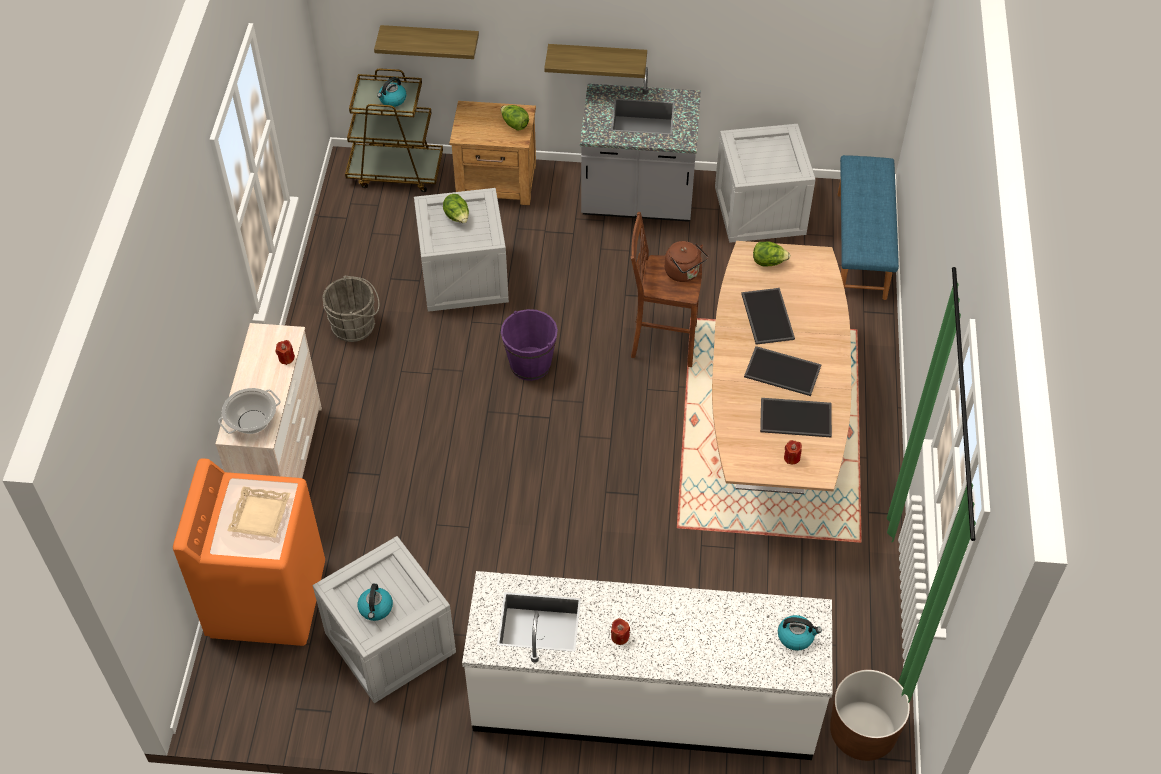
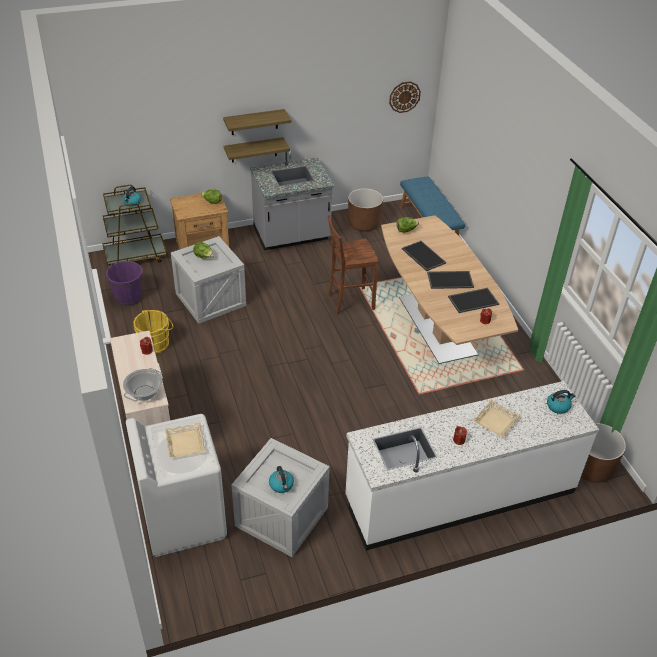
camera: 25 degrees left, 10 degrees down
(267, 598) = (183, 518): orange washing machine -> white washing machine
(356, 325) = (156, 343): grey bucket -> yellow bucket
(430, 40) = (148, 159): shelf -> shelf (254, 122)
(530, 364) = (279, 334): purple bucket -> purple bucket (128, 298)
(684, 273) = (361, 248): brown kettle -> none
(690, 628) = (496, 421): none -> beige tray
(761, 209) = (363, 224): crate -> brown planter
(863, 29) = (404, 97): none -> wall clock

